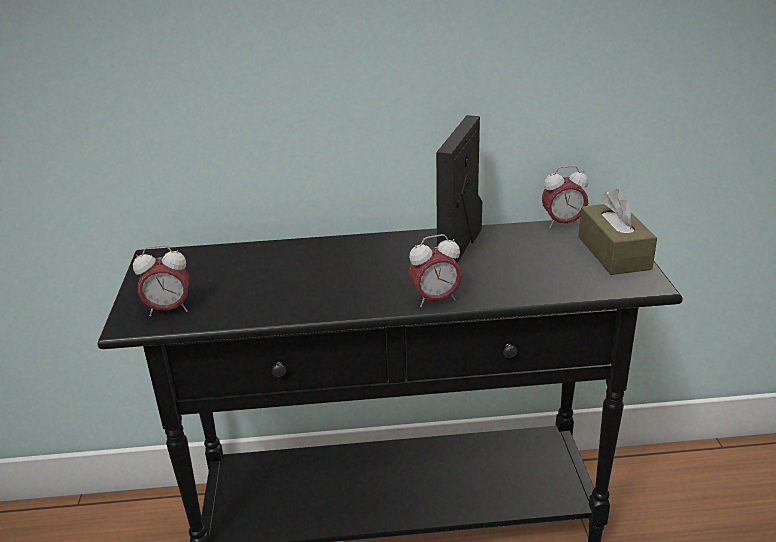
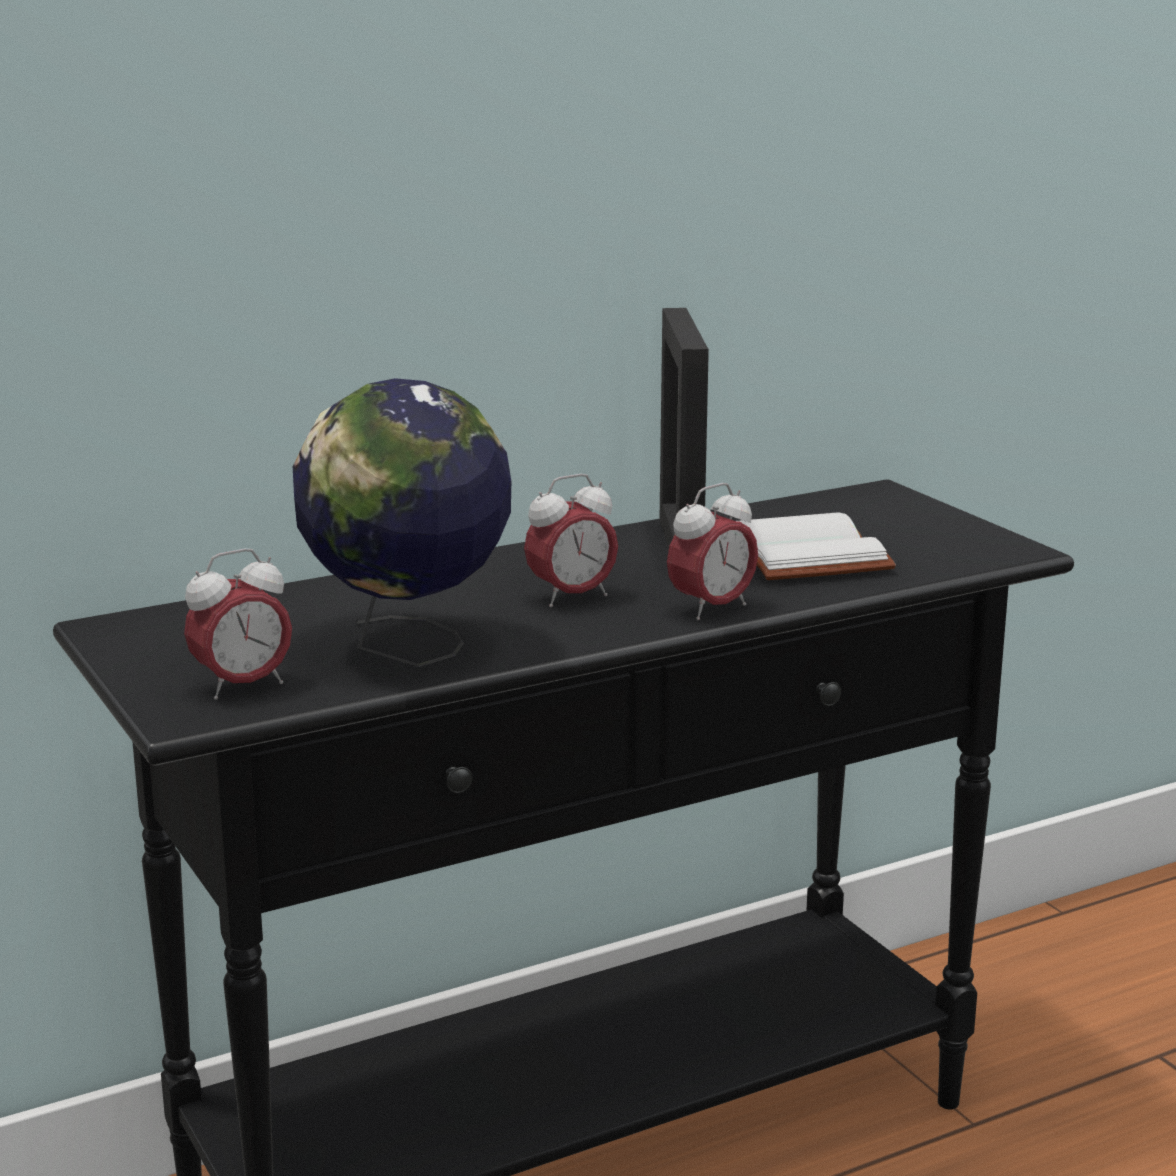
camera: 25 degrees left, 10 degrees down
(263, 298) = (408, 648): none -> globe
(523, 267) = (809, 554): none -> white book
(562, 223) = (814, 497): alarm clock -> alarm clock (571, 597)
(613, 253) = (929, 521): brown tissue box -> none

